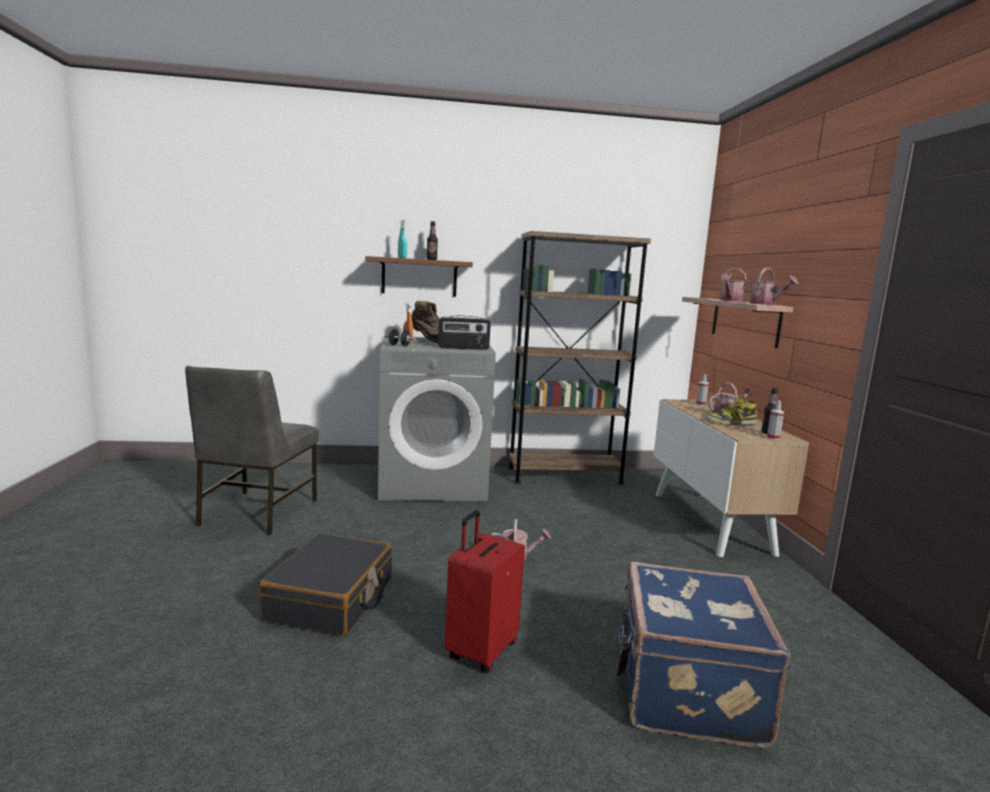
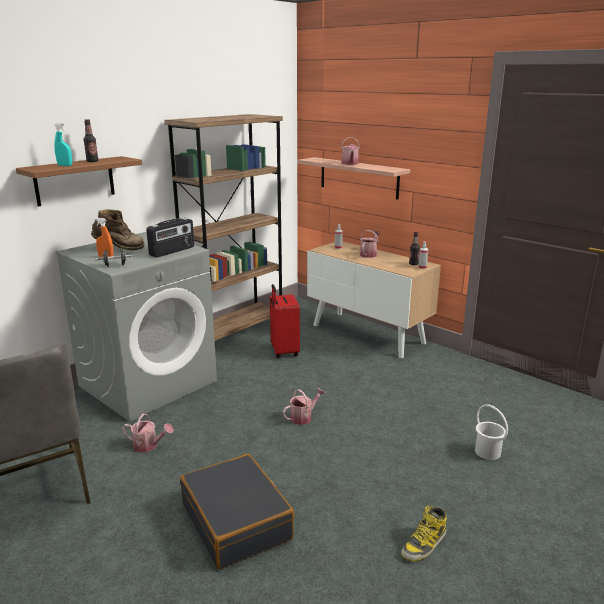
camera: 40 degrees left, 10 degrees up
(480, 651) = (377, 494): red suitcase -> red suitcase (283, 351)
(684, 690) = (487, 452): blue suitcase -> white bucket
(731, 422) = (382, 261): boot -> boot (424, 544)
(766, 304) = (390, 168): watering can -> watering can (148, 446)

